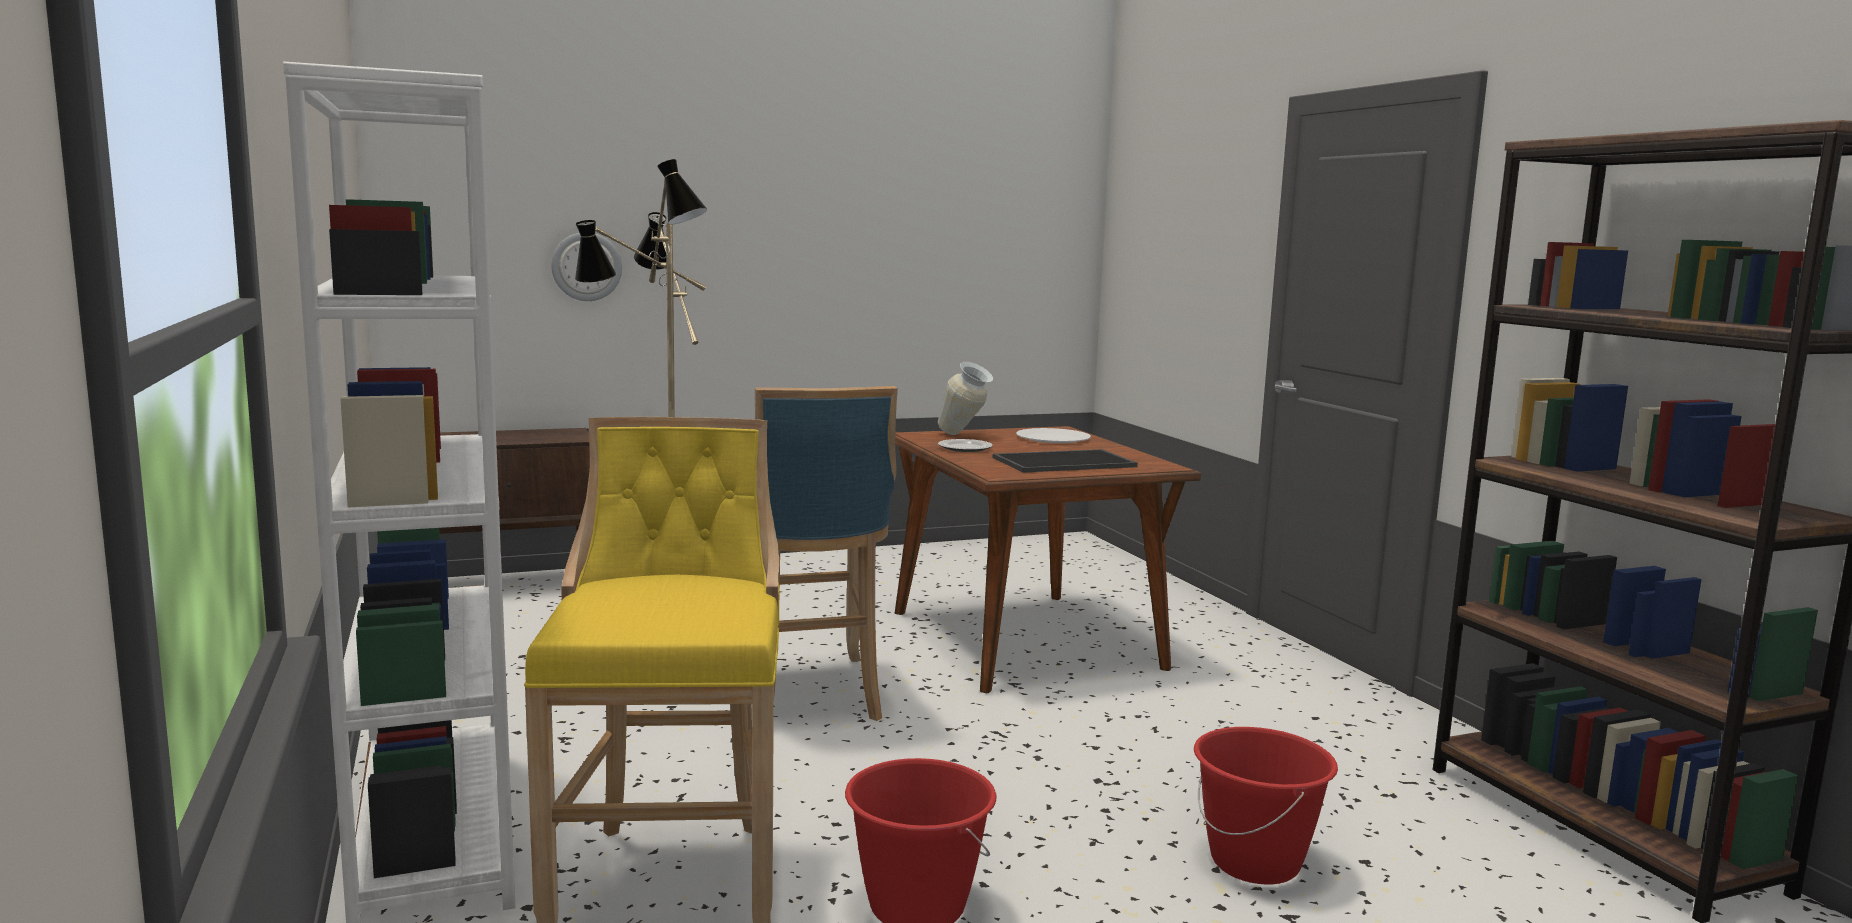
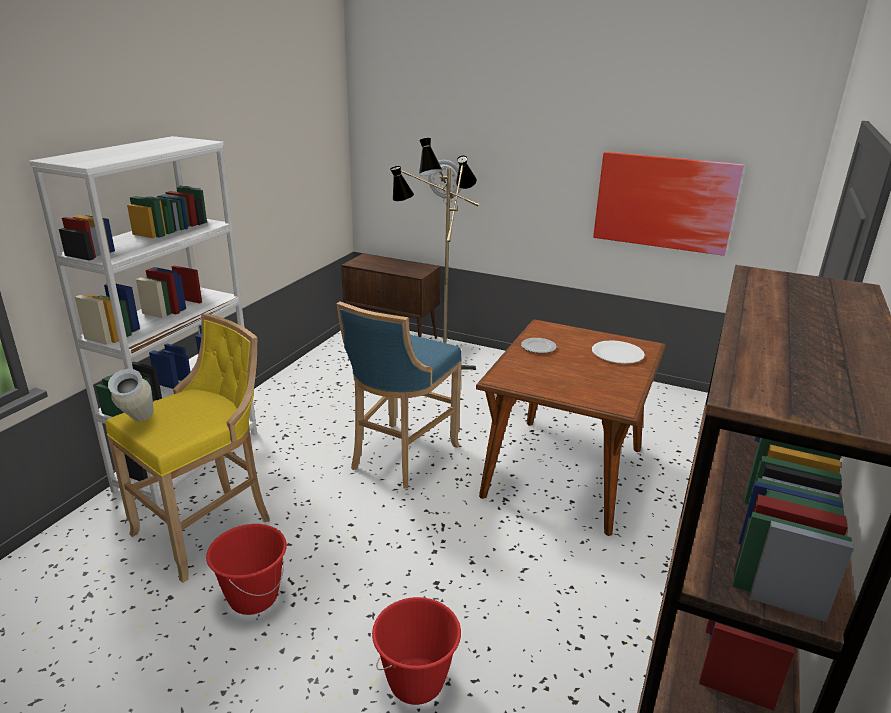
camera: 45 degrees right, 15 degrees up
(938, 269) = (664, 202): none -> picture
(963, 436) = (566, 335): vase -> vase (138, 426)
(1064, 462) = (566, 380): tray -> none

